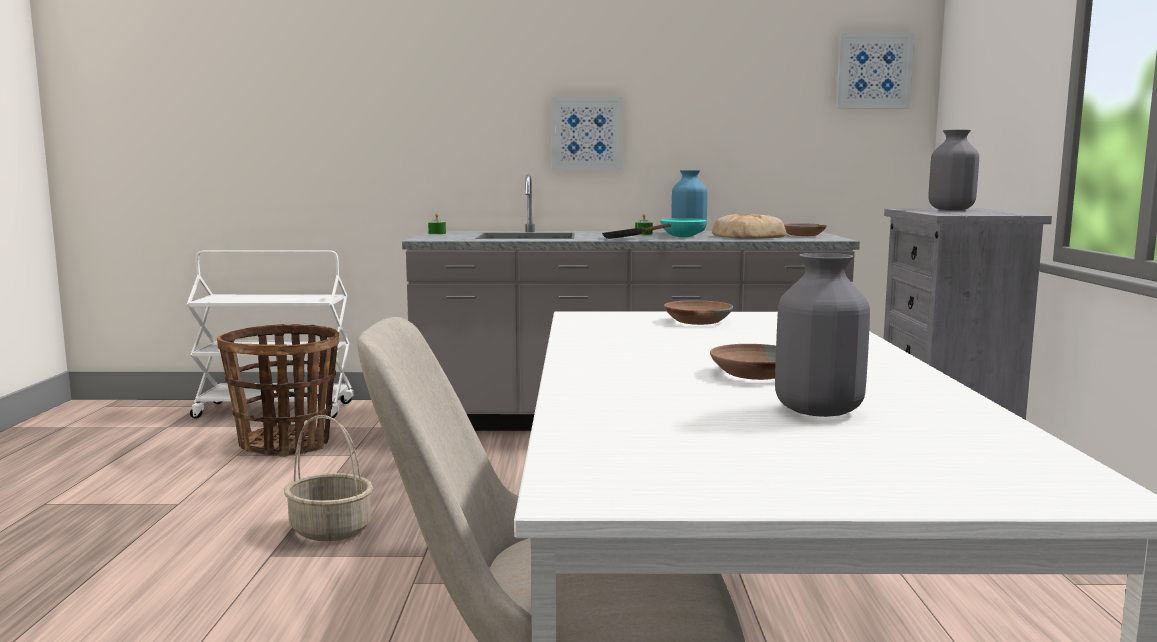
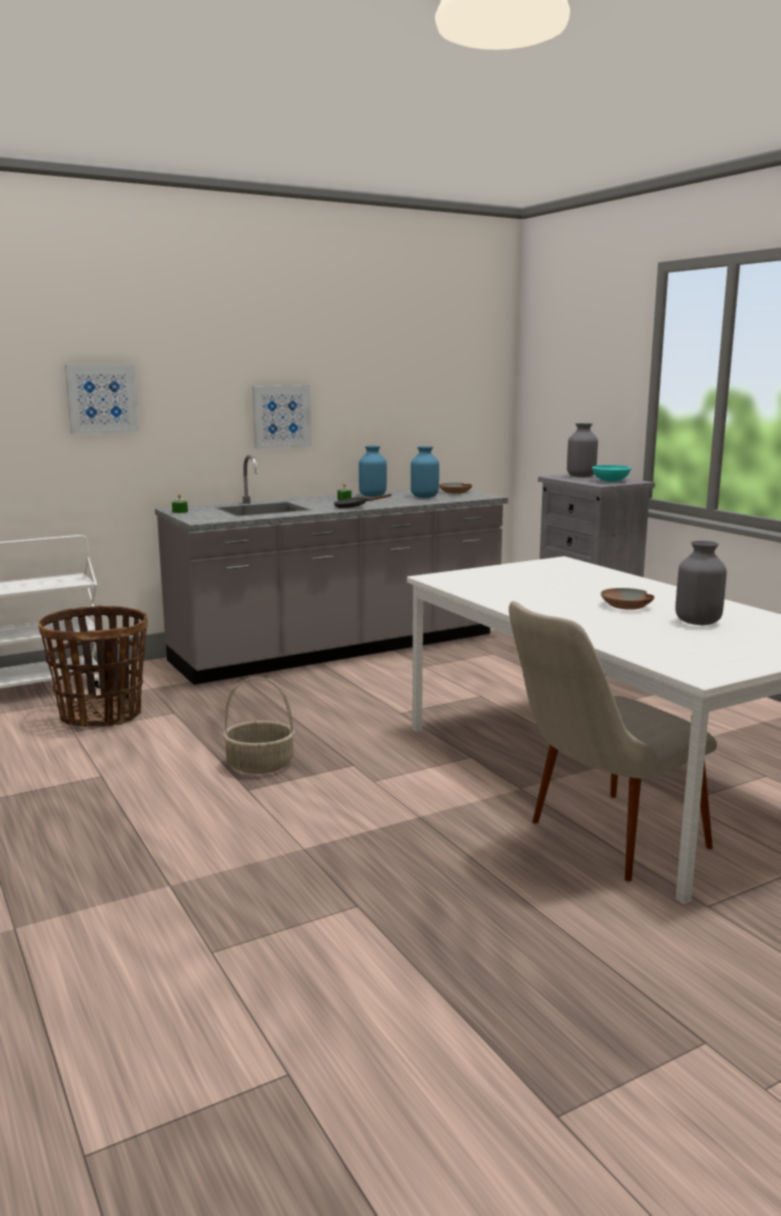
camera: 30 degrees left, 5 degrees up
(682, 236) = (382, 501): turquoise bowl -> turquoise bowl (610, 481)
(696, 321) = (511, 573): brown bowl -> none
(748, 236) = (424, 496): bread -> blue vase
(873, 71) = (479, 363): picture -> picture (102, 398)

